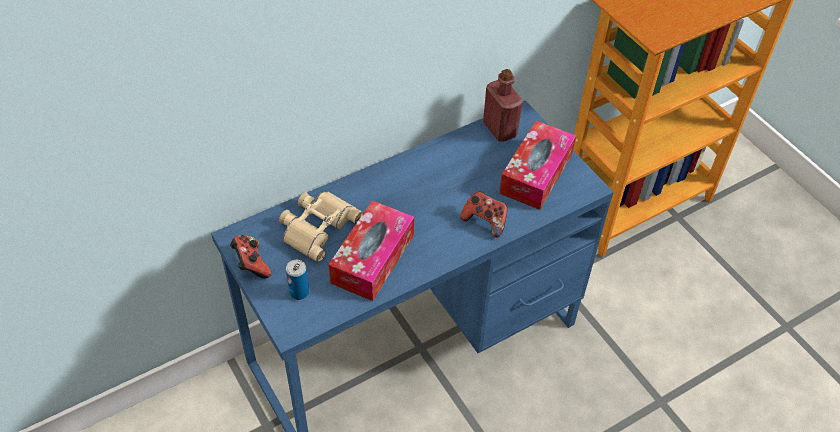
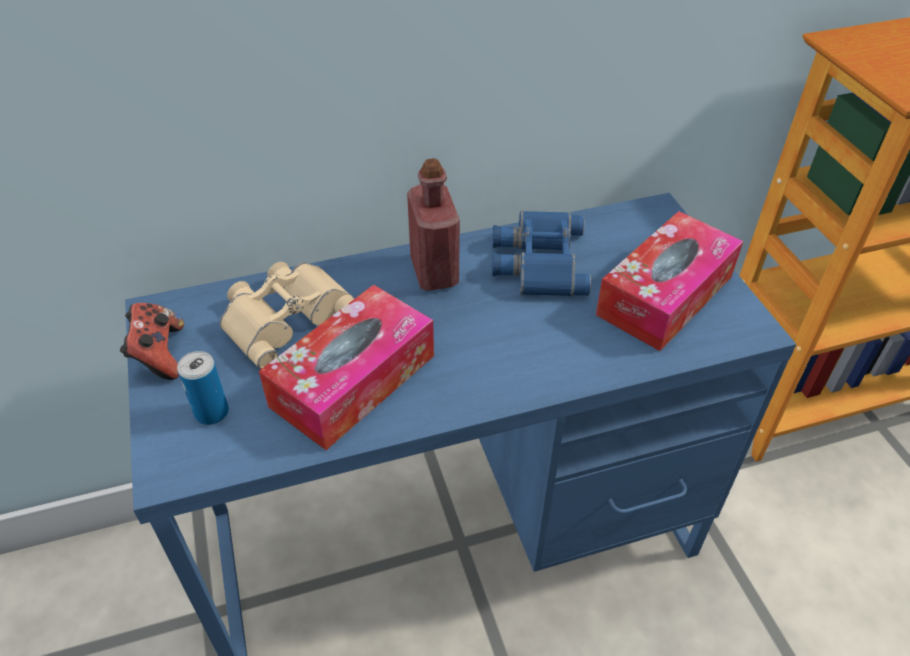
camera: 15 degrees right, 5 degrees down
(456, 163) = (537, 260): none -> blue binoculars
(485, 221) = (560, 354): game controller -> none
(500, 129) = (619, 225): red bottle -> red bottle (434, 272)

